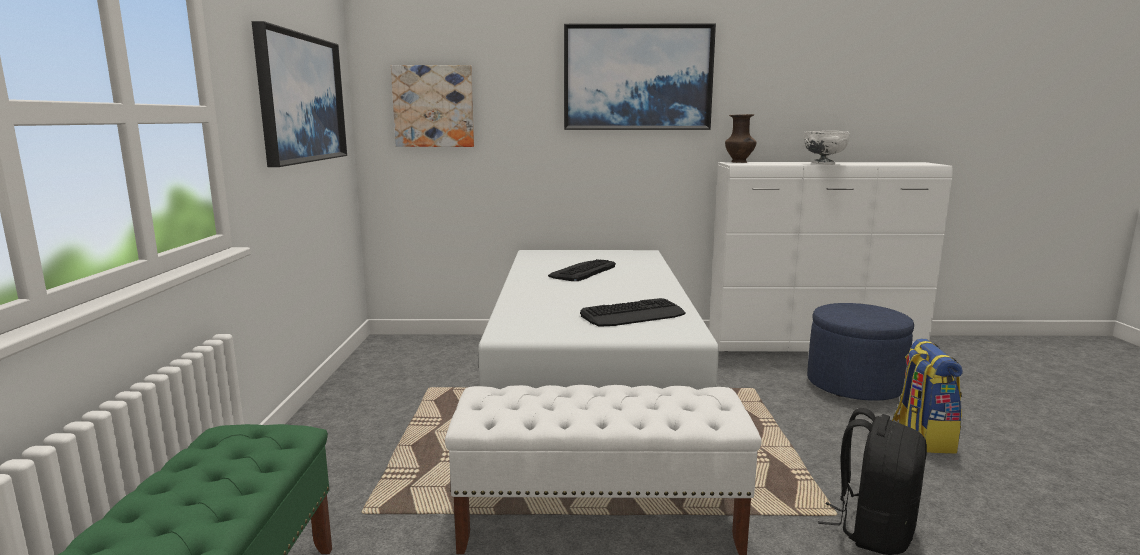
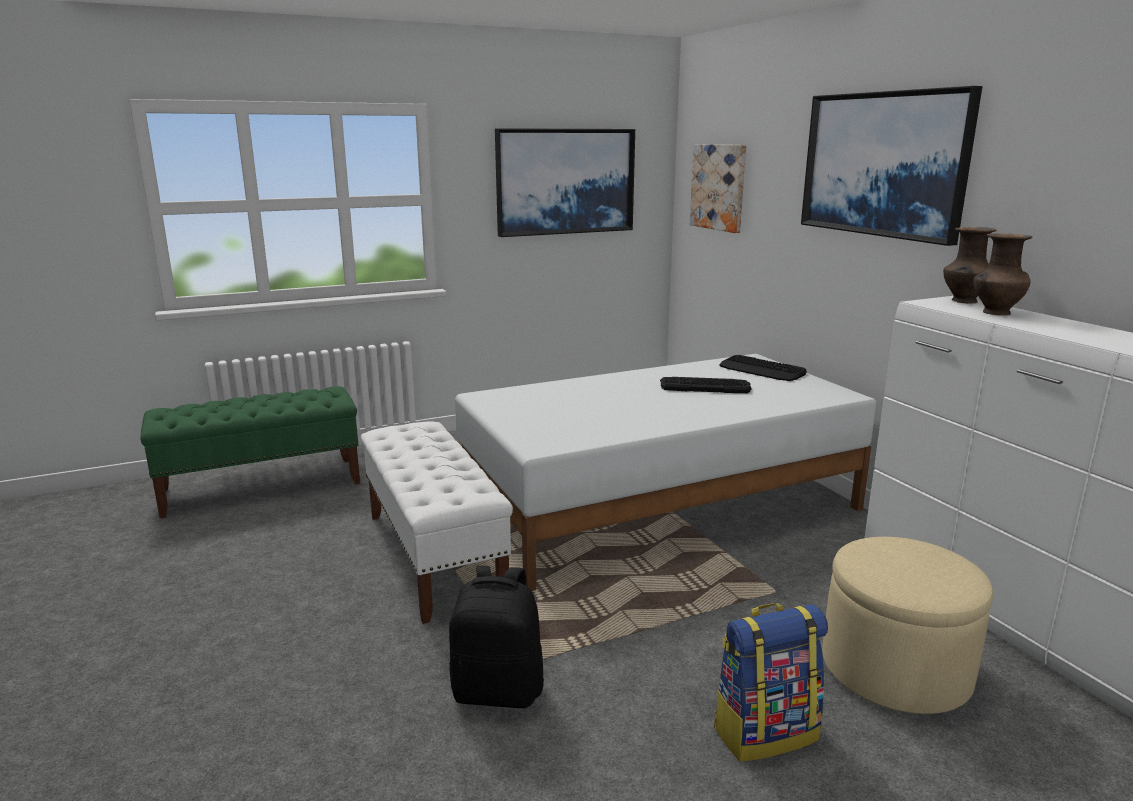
camera: 65 degrees right, 5 degrees up
(633, 314) = (575, 422): keyboard -> keyboard (762, 370)
(775, 163) = (995, 313): none -> brown vase
(823, 164) = (1044, 330): white bowl -> none
(854, 384) = (895, 669): blue ottoman -> beige ottoman

